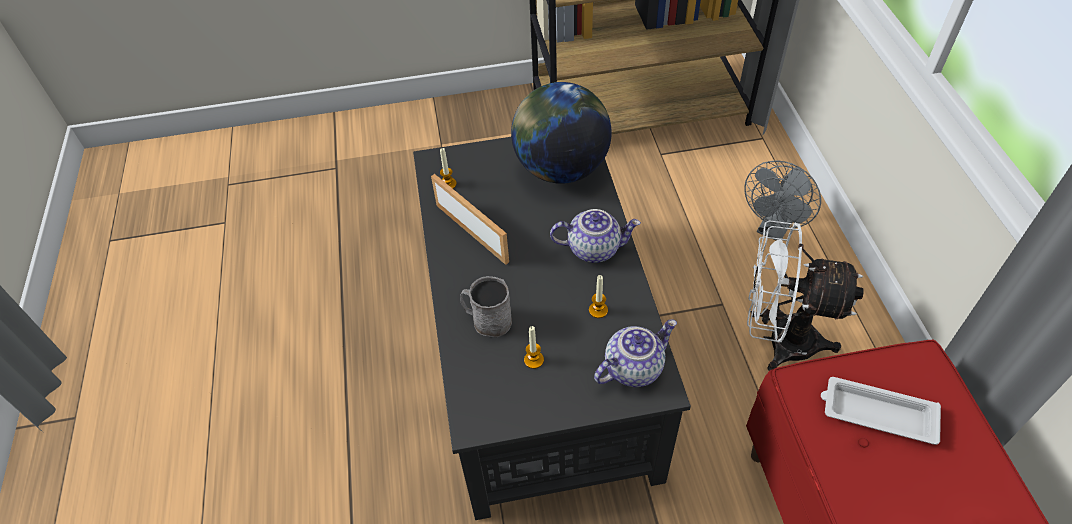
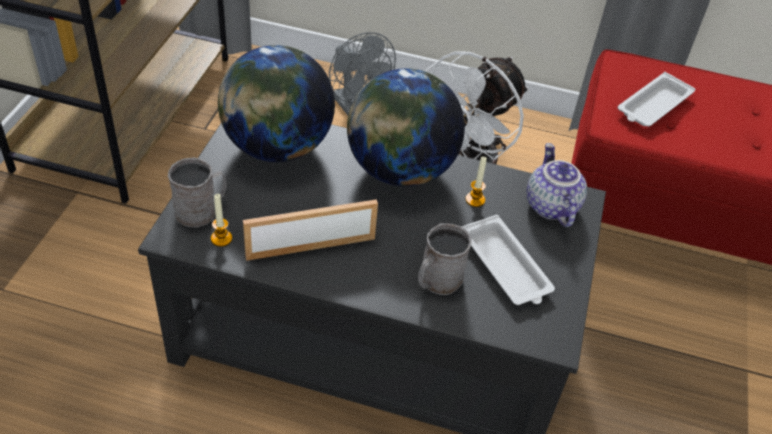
camera: 70 degrees left, 5 degrees down
(467, 162) = (201, 210): none -> grey mug
(533, 360) = (505, 267): candle -> white tray
(594, 248) = (399, 170): teapot -> globe

